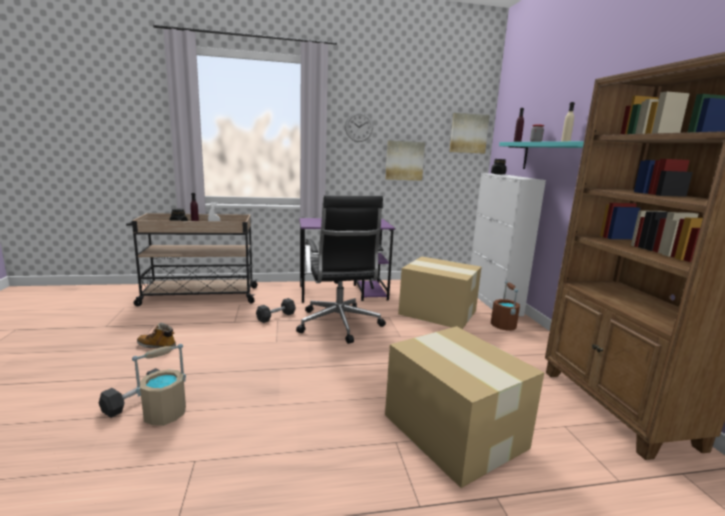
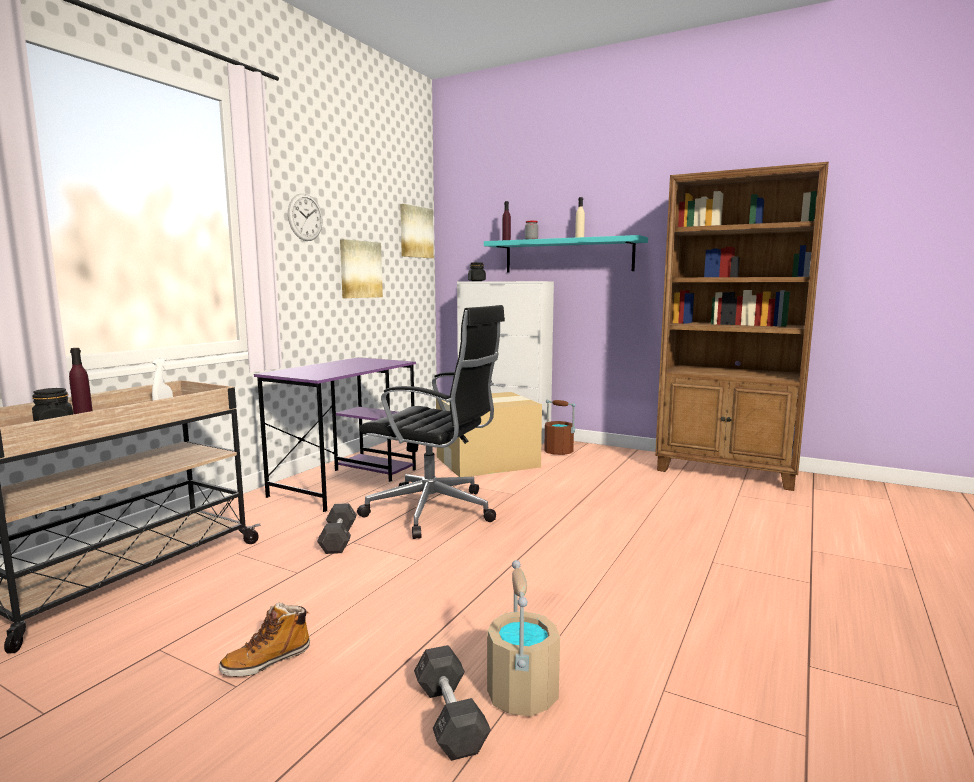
camera: 50 degrees left, 5 degrees down
(453, 429) = (711, 532): cardboard box -> none

